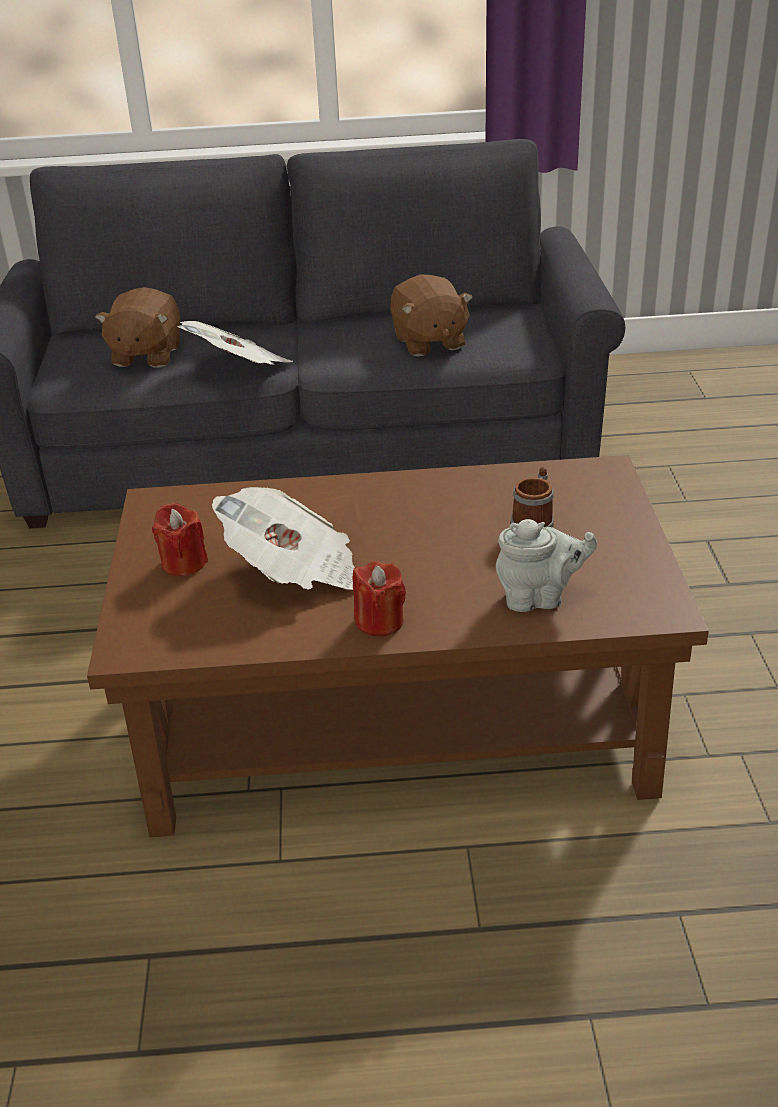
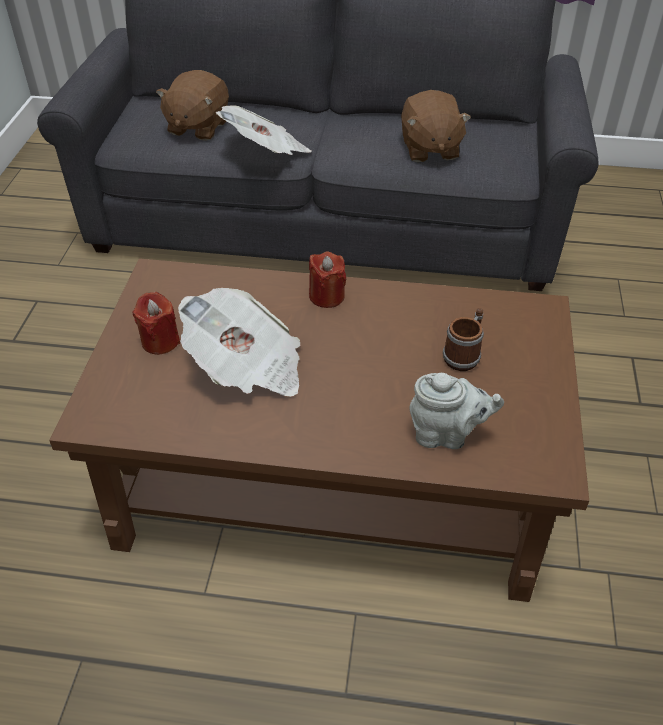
camera: 10 degrees right, 10 degrees up
(379, 621) = (302, 433): red candle -> red candle (326, 296)

